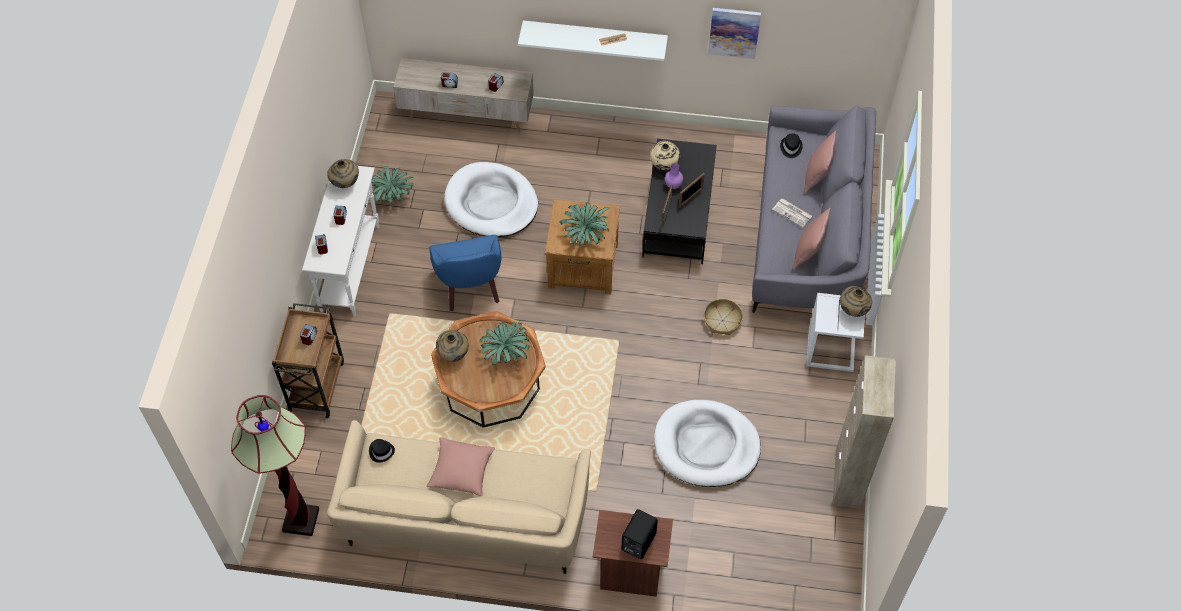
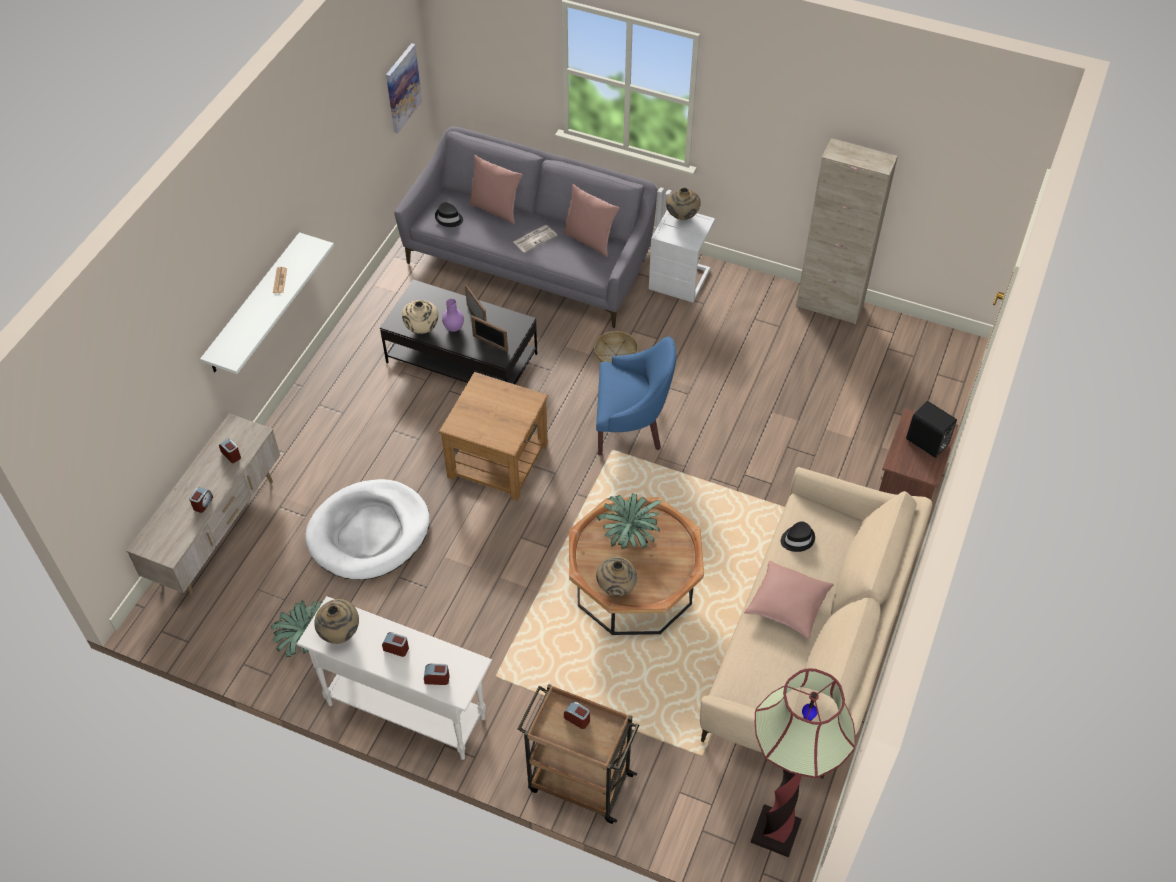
camera: 75 degrees left, 5 degrees down
(381, 451) = (741, 686): black hat -> black hat (797, 539)
(470, 286) = (486, 579): blue armchair -> blue armchair (631, 426)
(586, 234) = (503, 411): potted plant -> none
(706, 446) = (766, 405): white dog bed -> none
(734, 32) = (336, 169): picture -> picture (402, 88)

